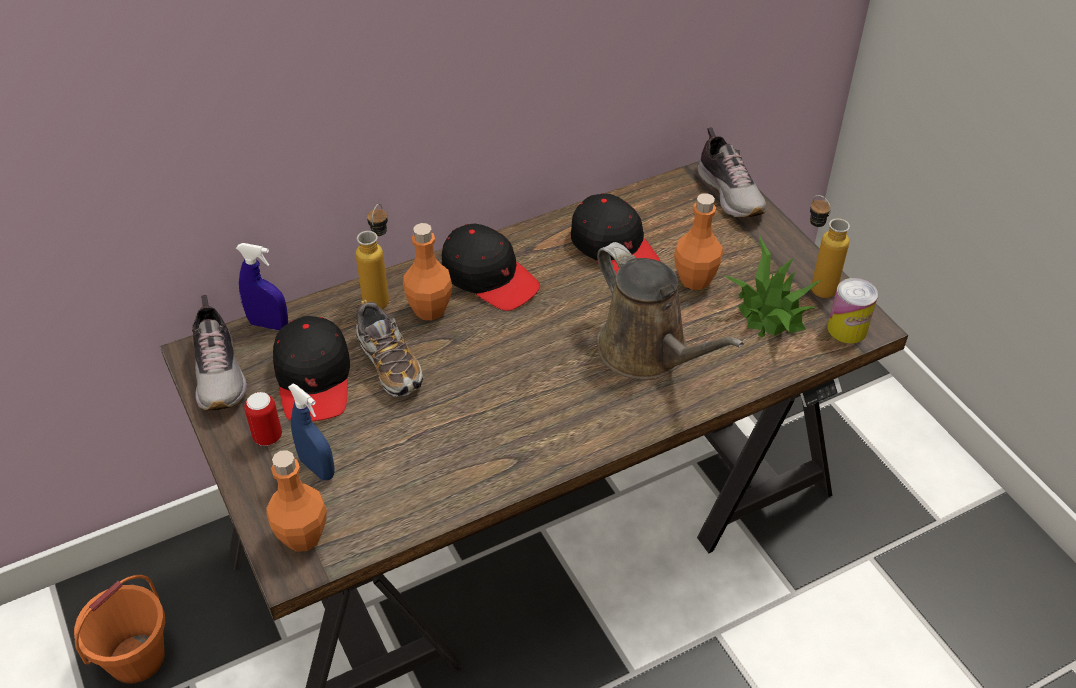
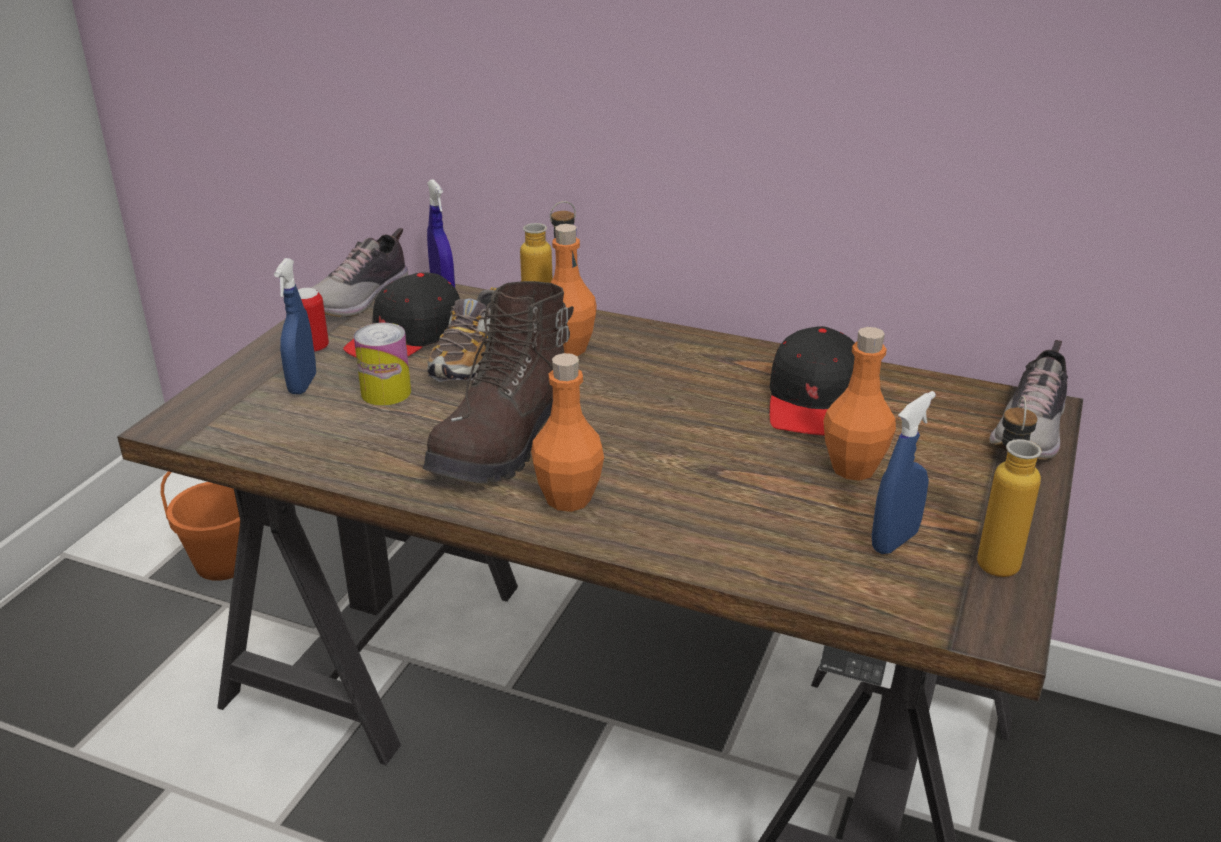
camera: 50 degrees right, 15 degrees down
(303, 537) = (213, 414): orange bottle -> orange bottle (568, 498)
(489, 277) = (657, 356): black cap -> none
(510, 404) = (504, 441): none -> brown boot
(648, 352) = (695, 488): brown watering can -> none
(770, 311) = (894, 541): potted plant -> blue spray bottle
(847, 329) = (964, 615): can -> can (386, 392)

